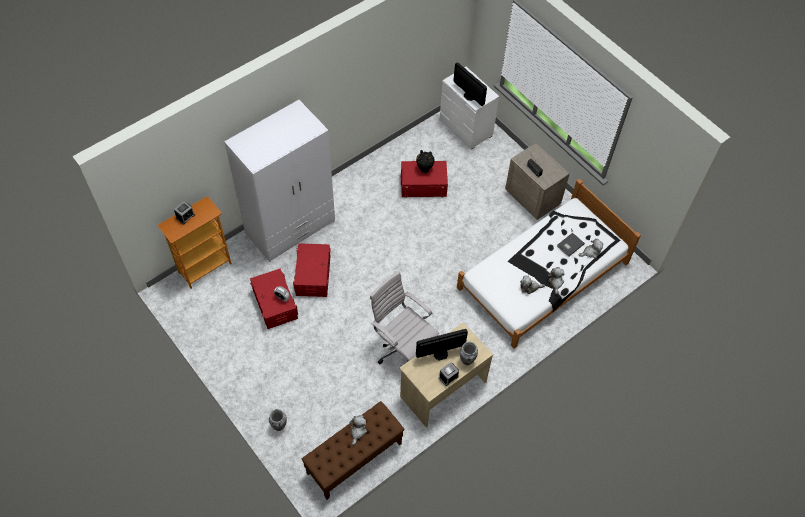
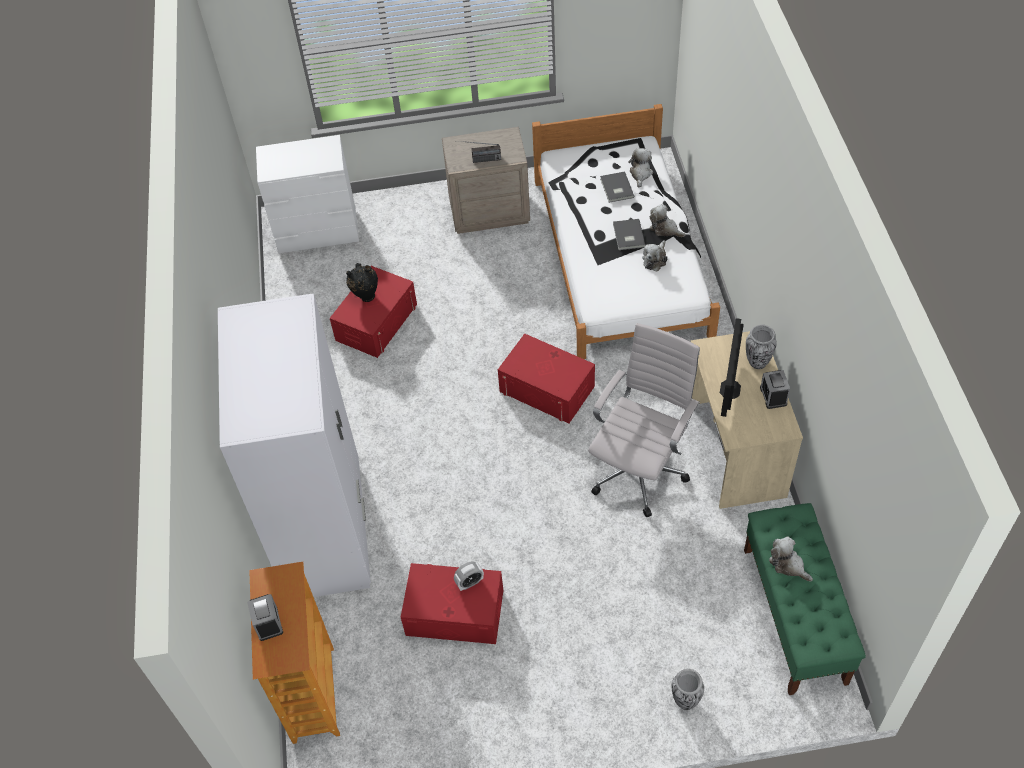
camera: 55 degrees left, 5 degrees down
(313, 275) = (437, 534): red storage box -> red storage box (547, 389)
(354, 458) = (794, 615): brown bench -> green bench
(402, 348) = (640, 470): white office chair -> white office chair turned 135 degrees clockwise
(469, 96) = (312, 165): monitor -> none
(537, 266) = (628, 236): none -> grey book

